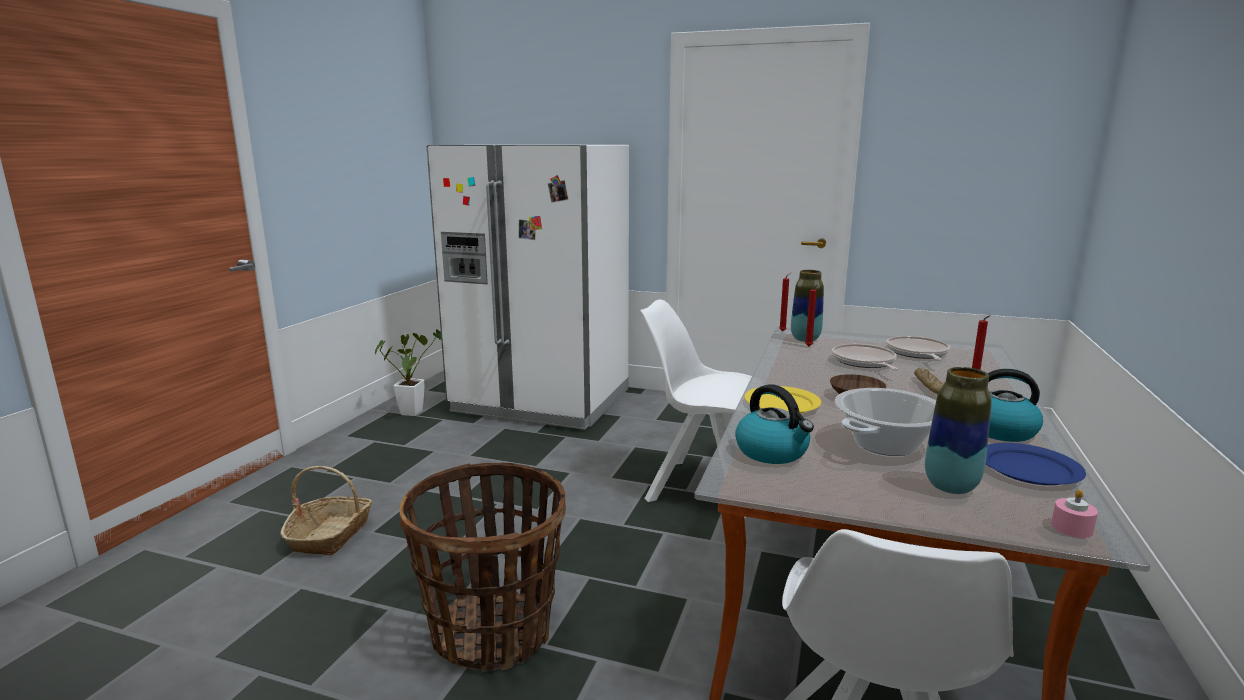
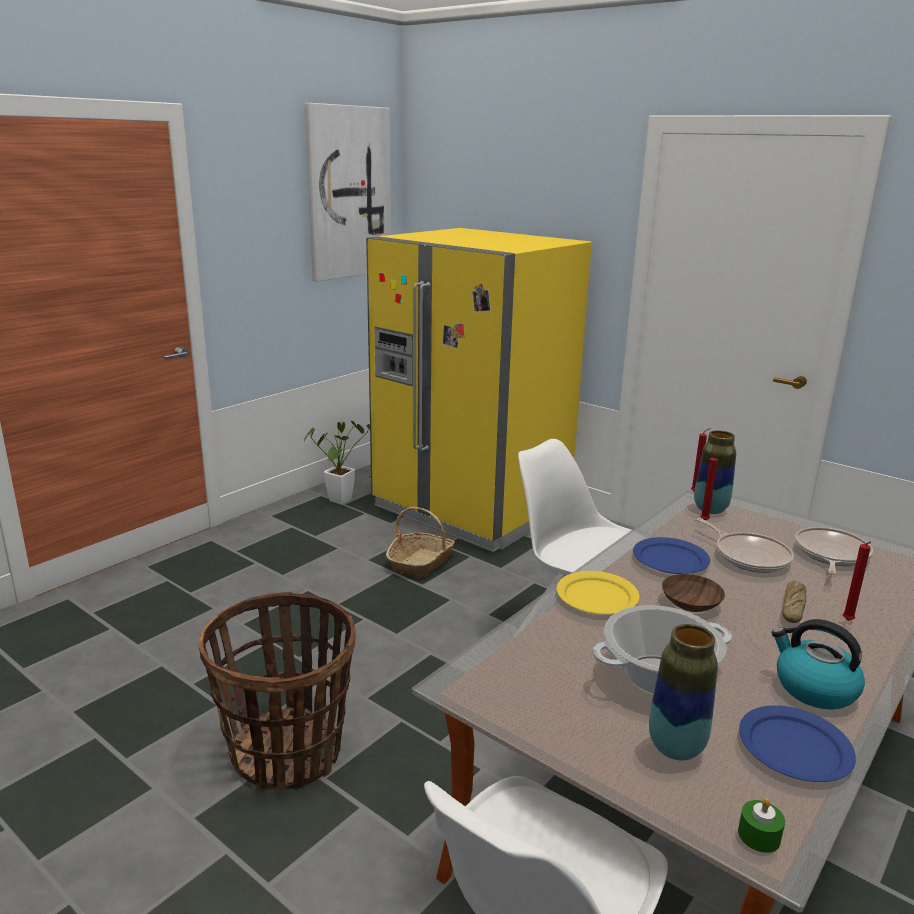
camera: 20 degrees right, 5 degrees up
(331, 535) = (208, 618): basket -> basket (421, 563)
(386, 113) = (348, 193): none -> picture
(542, 401) = (471, 508): white fridge -> yellow fridge
(773, 452) = (528, 657): kettle -> none
(811, 372) = (670, 559): none -> blue plate
(864, 362) = (749, 556): frying pan -> frying pan turned 135 degrees clockwise
(1071, 528) = (759, 836): pink candle -> green candle

